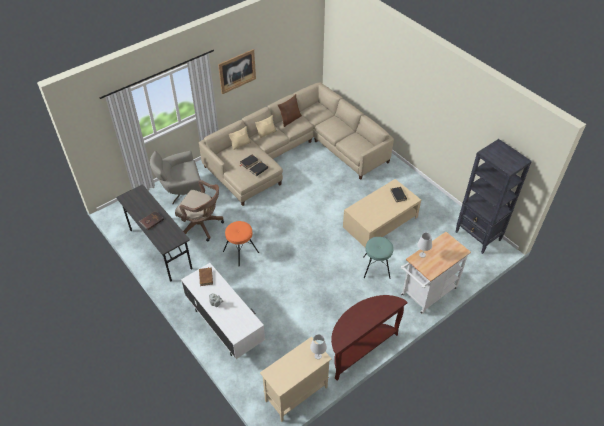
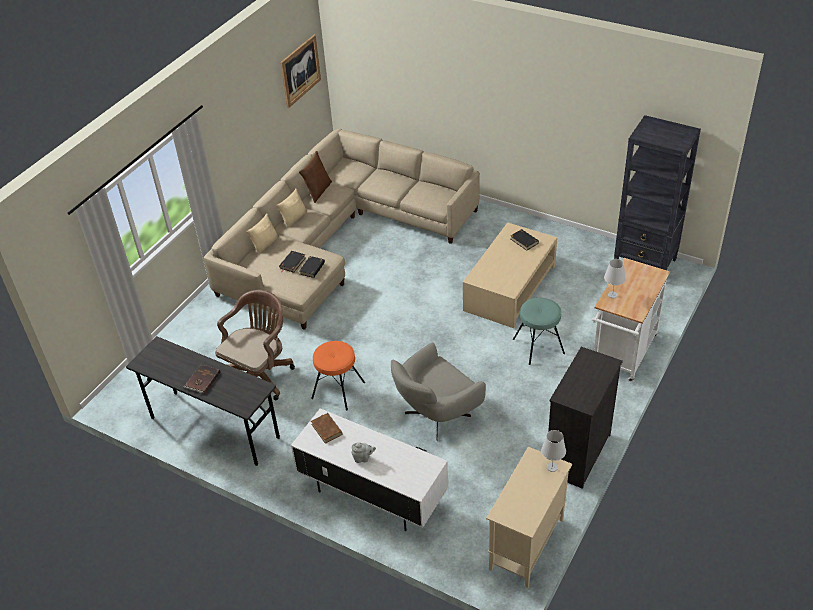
camera: 20 degrees left, 5 degrees down
(181, 192) = (201, 341): grey armchair -> grey armchair (435, 416)
(202, 226) = (260, 375): brown office chair -> brown office chair turned 60 degrees counterclockwise
(237, 71) = (231, 135): picture -> picture (300, 71)
(360, 348) = (577, 454): brown console table -> black dresser

